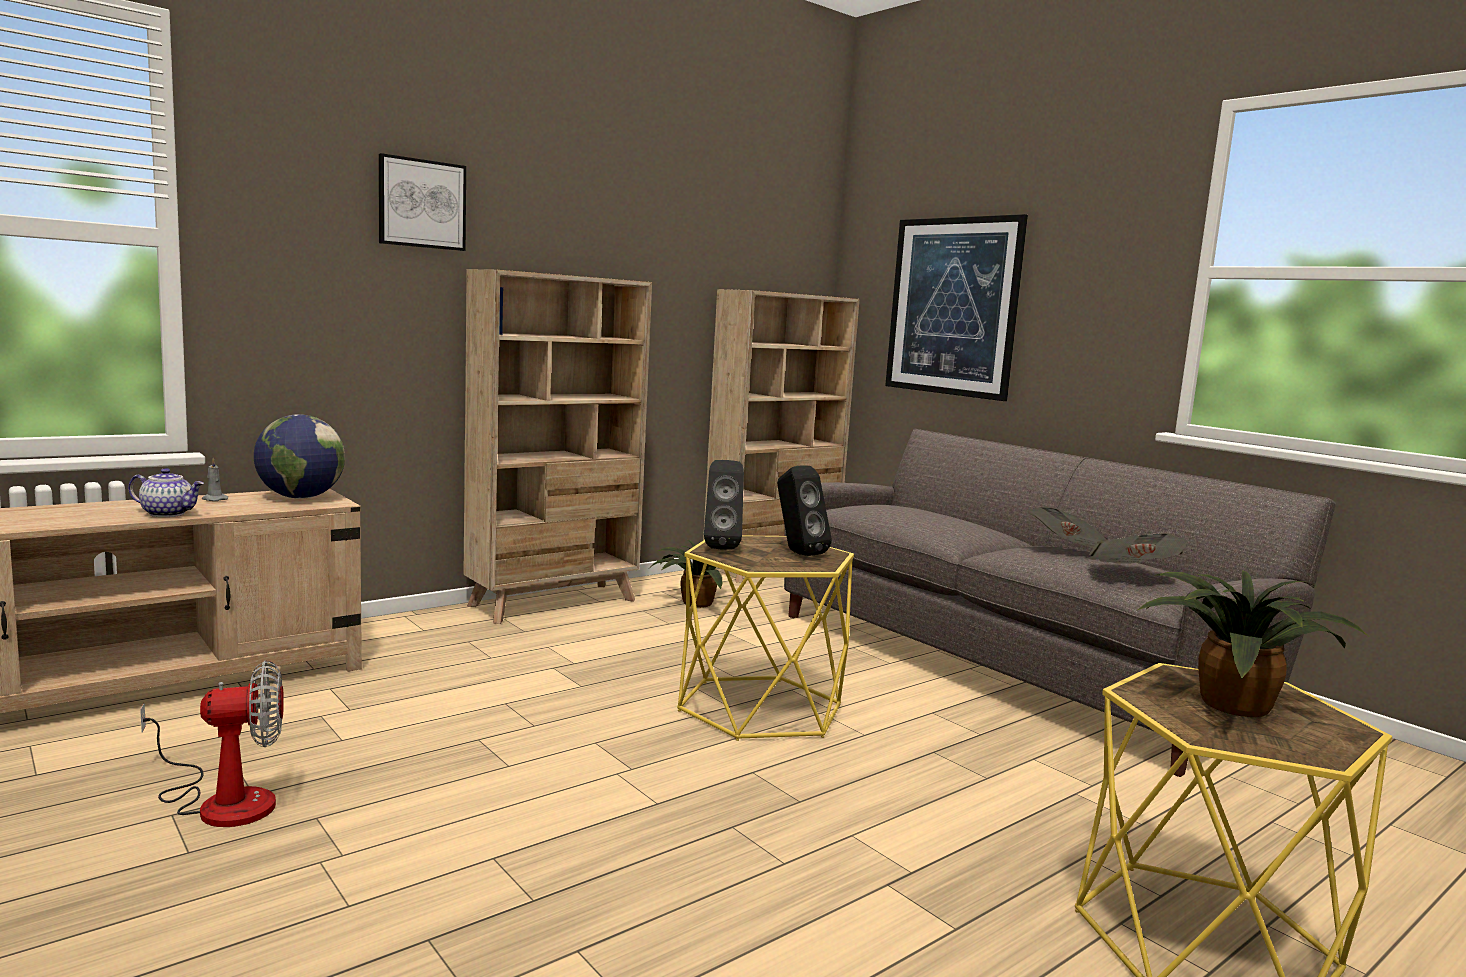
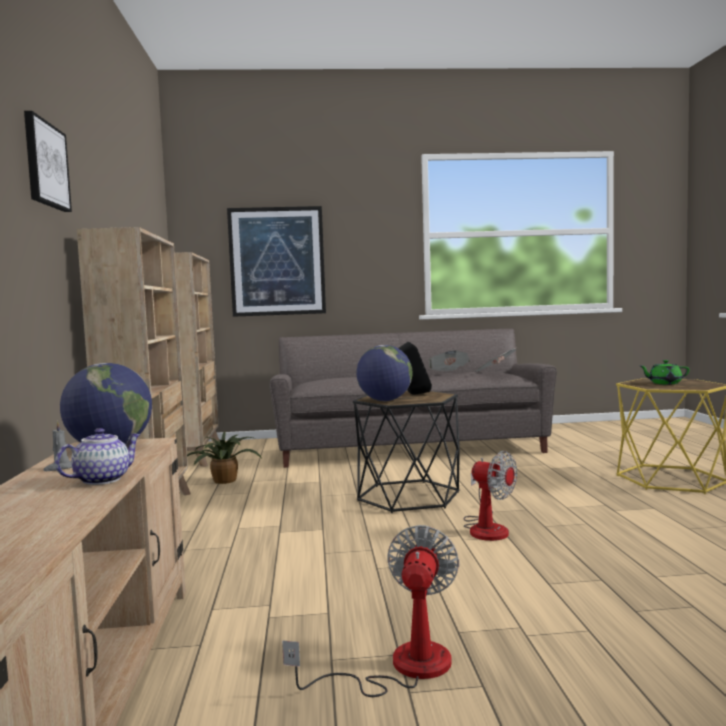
camera: 55 degrees left, 5 degrees down
(679, 782) = (487, 528): none -> fan
(722, 547) = (385, 400): black speaker -> globe
(760, 708) = (409, 496): yellow side table -> black side table
(1229, 703) = (664, 383): potted plant -> green teapot

